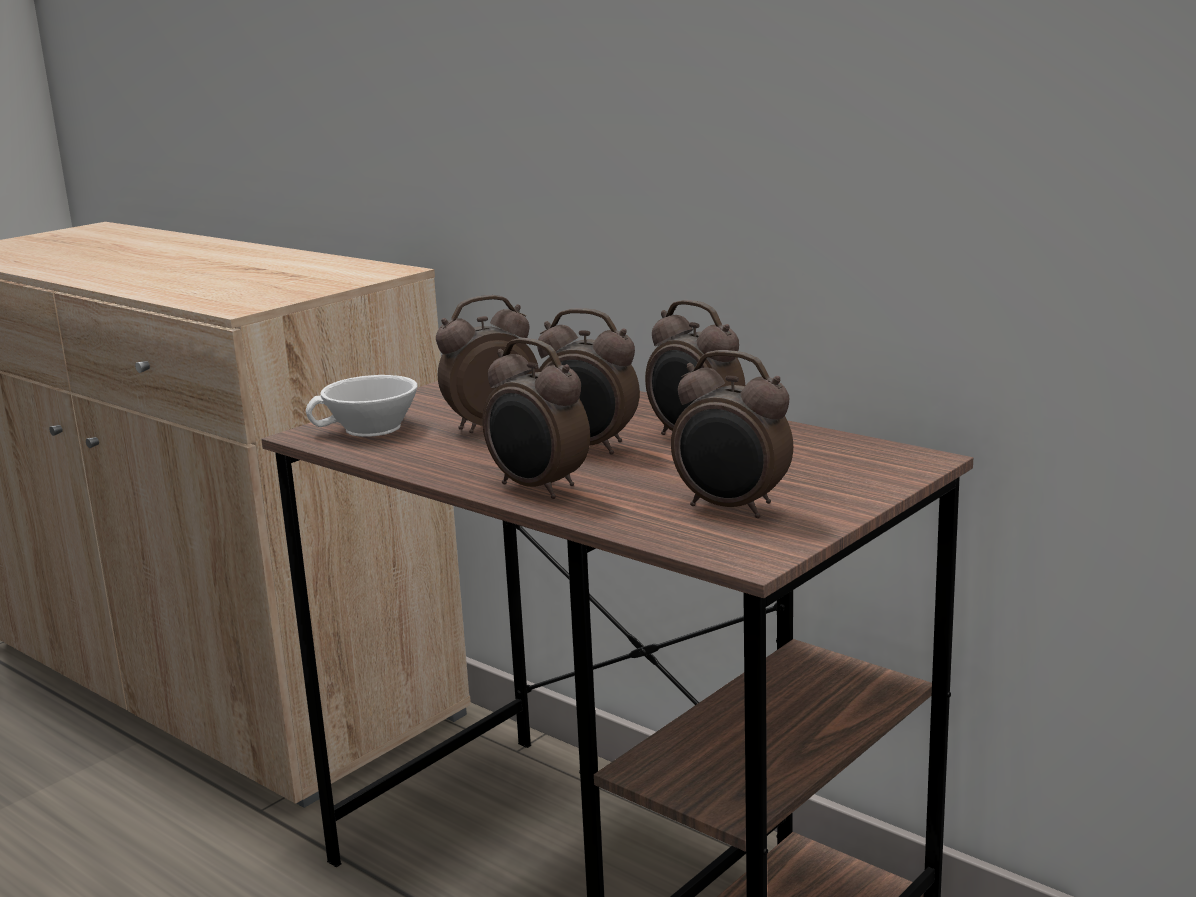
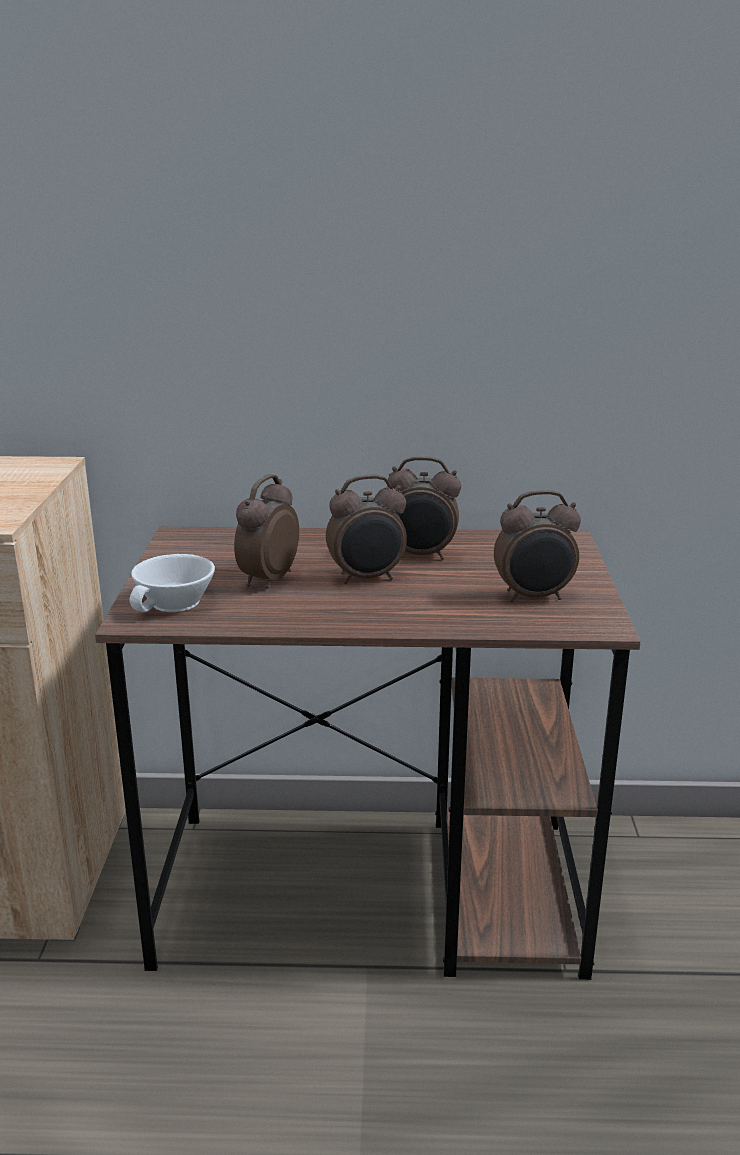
camera: 40 degrees left, 5 degrees up
(537, 488) = (394, 617): alarm clock -> none

